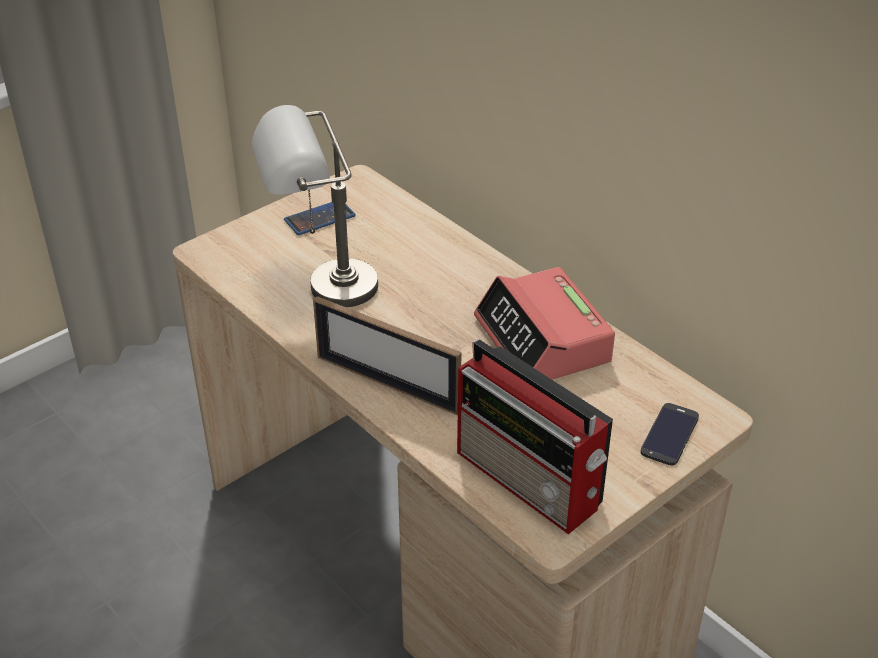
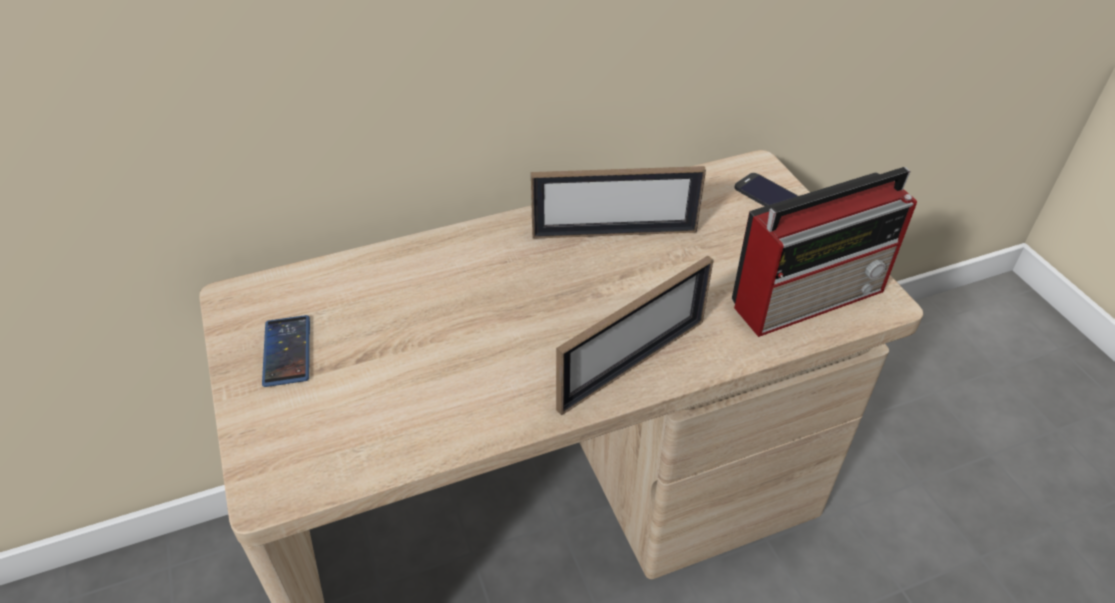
camera: 70 degrees left, 5 degrees up
(321, 292) = (438, 383): grey table lamp -> none
(542, 340) = (614, 233): alarm clock -> picture frame

